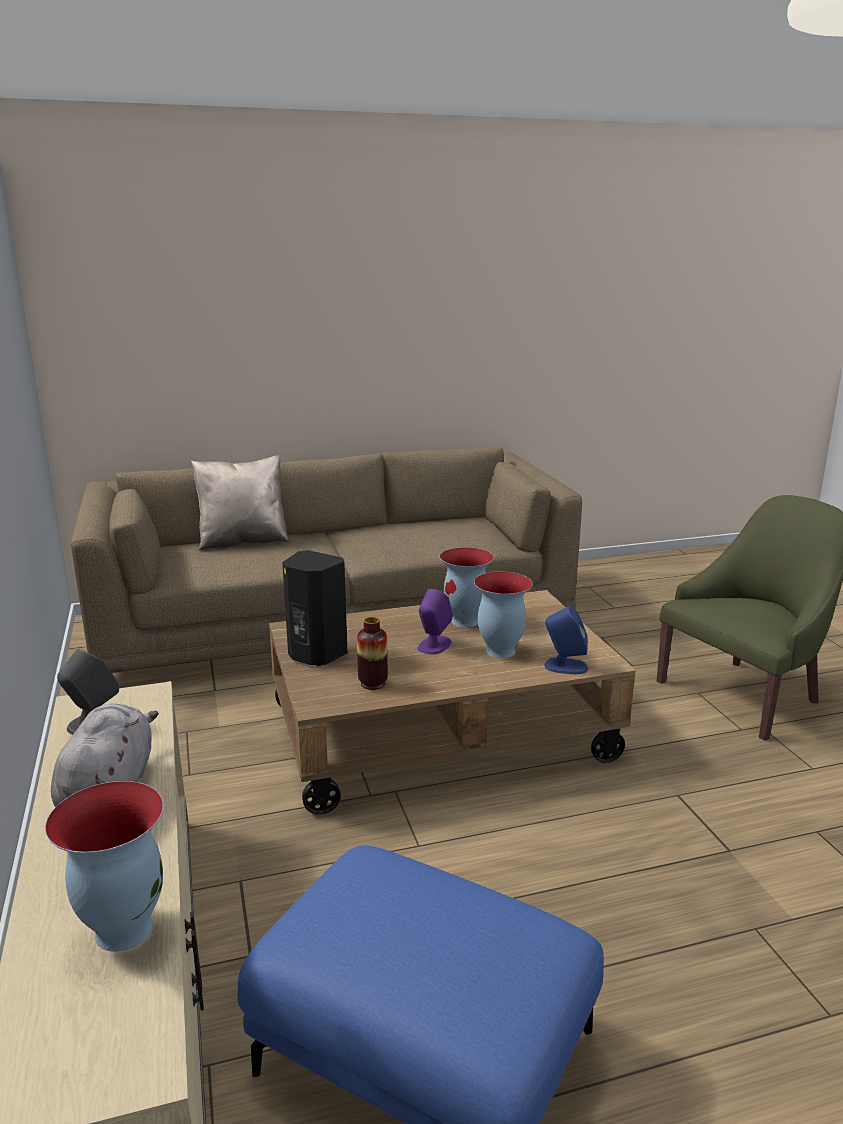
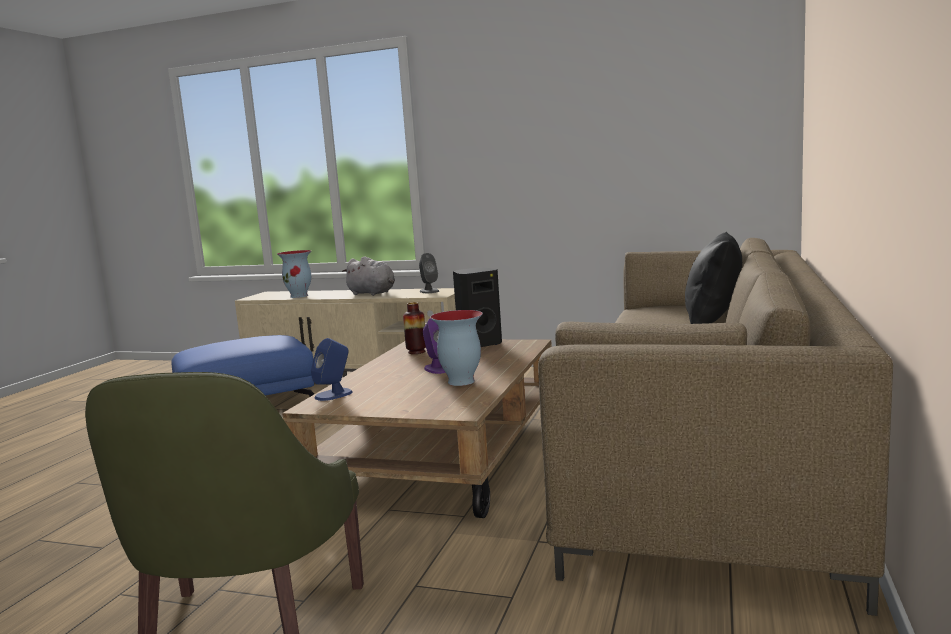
camera: 125 degrees right, 10 degrees down
(243, 541) = (713, 321): beige pillow -> black pillow
(500, 651) = (393, 382): vase -> none

